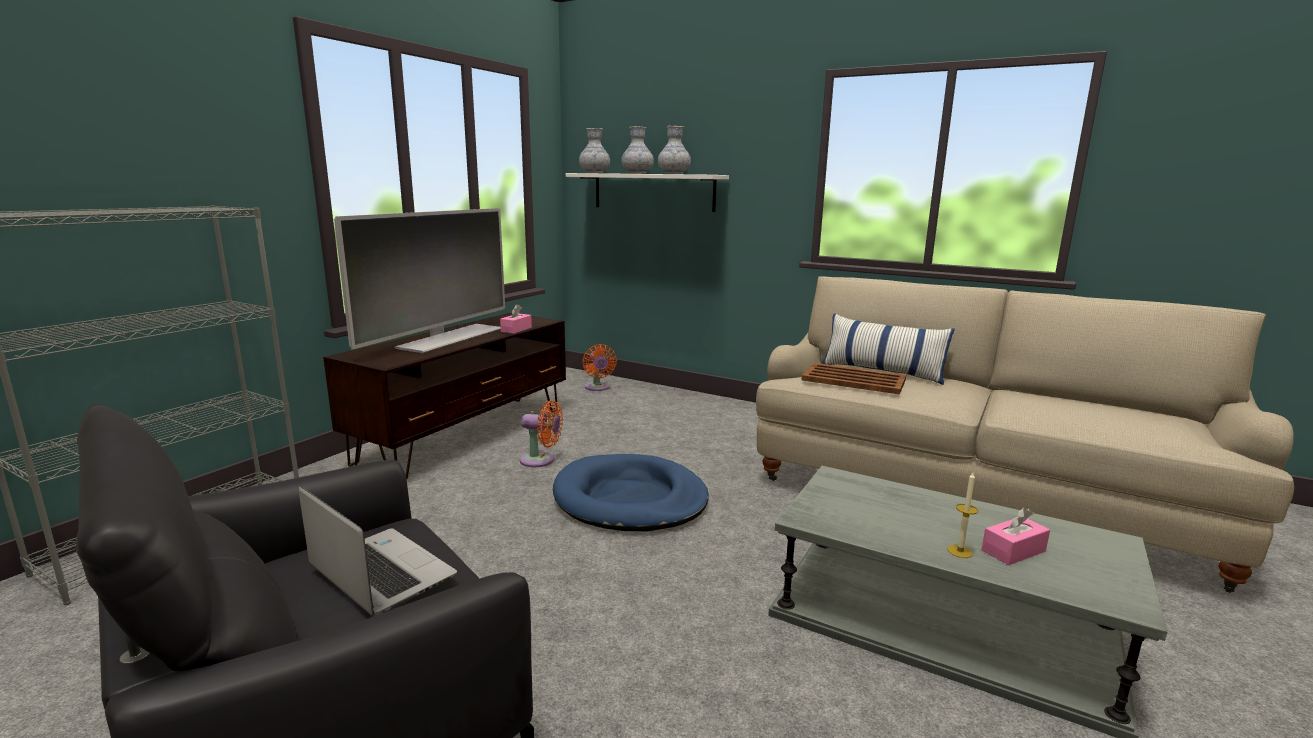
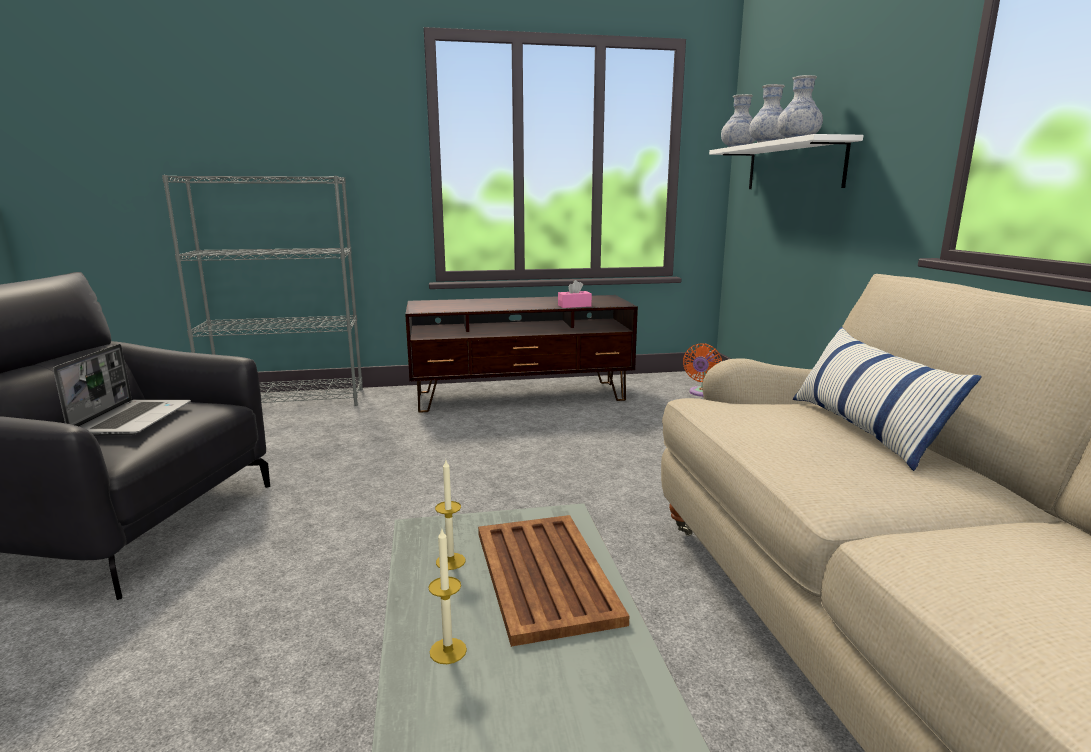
camera: 50 degrees right, 0 degrees up
(449, 338) = (510, 303): television -> none
(541, 460) = (527, 432): orange fan -> none
(630, 499) = (522, 486): blue dog bed -> none
(852, 379) = (771, 421): brown tray -> brown tray (545, 574)
(858, 522) = (450, 561): none -> candle
(1013, 551) = (502, 700): pink tissue box -> none

